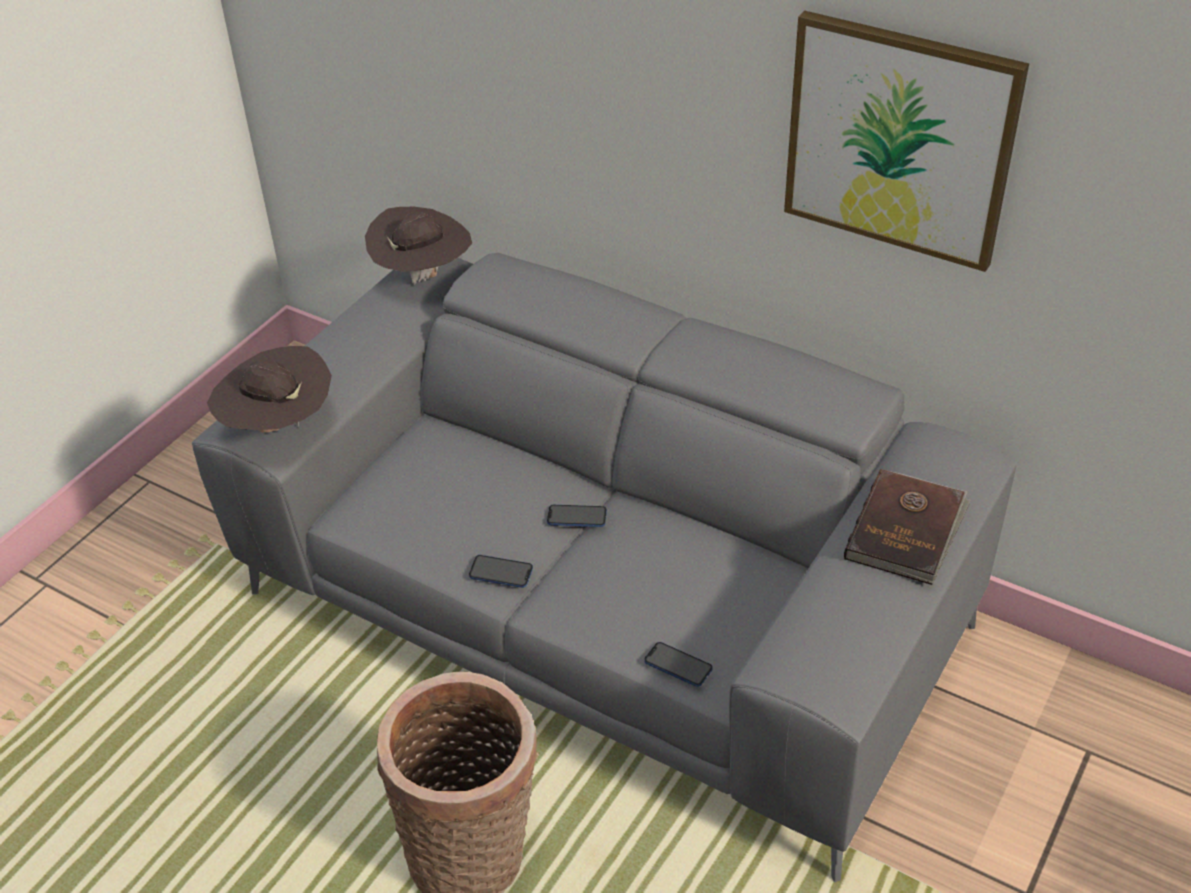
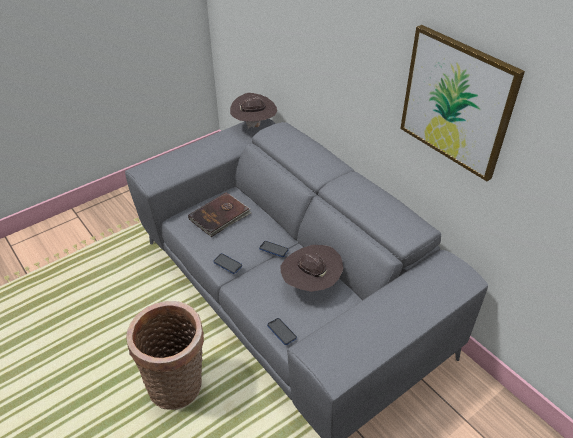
camera: 20 degrees right, 0 degrees up
(278, 427) = (158, 173): brown hat -> brown hat (310, 283)
(907, 530) = (411, 302): brown book -> brown book (220, 216)

